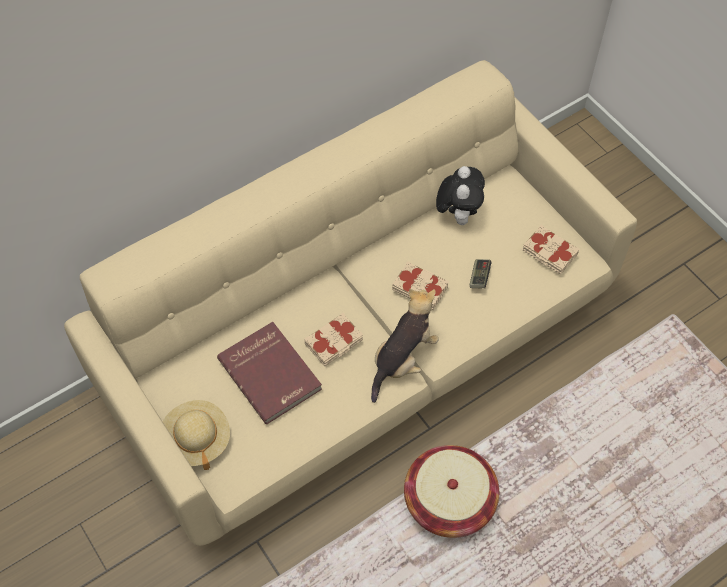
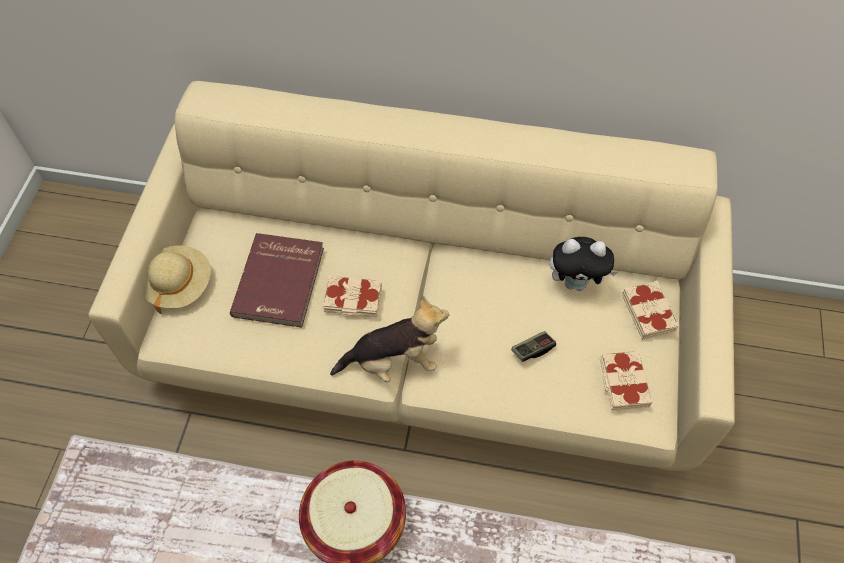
camera: 45 degrees right, 0 degrees up
(420, 288) = (471, 315): beige book -> beige book (648, 312)
(458, 214) = (576, 282): plush toy -> plush toy turned 45 degrees clockwise

